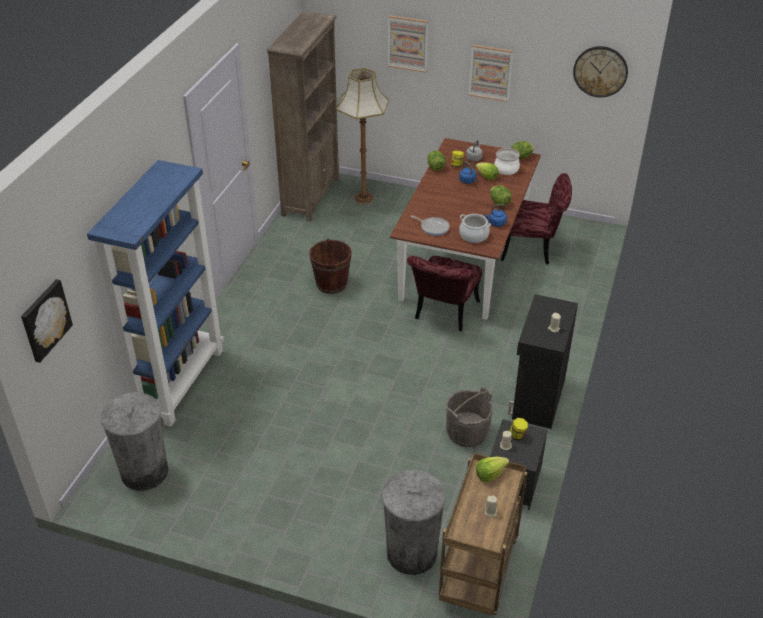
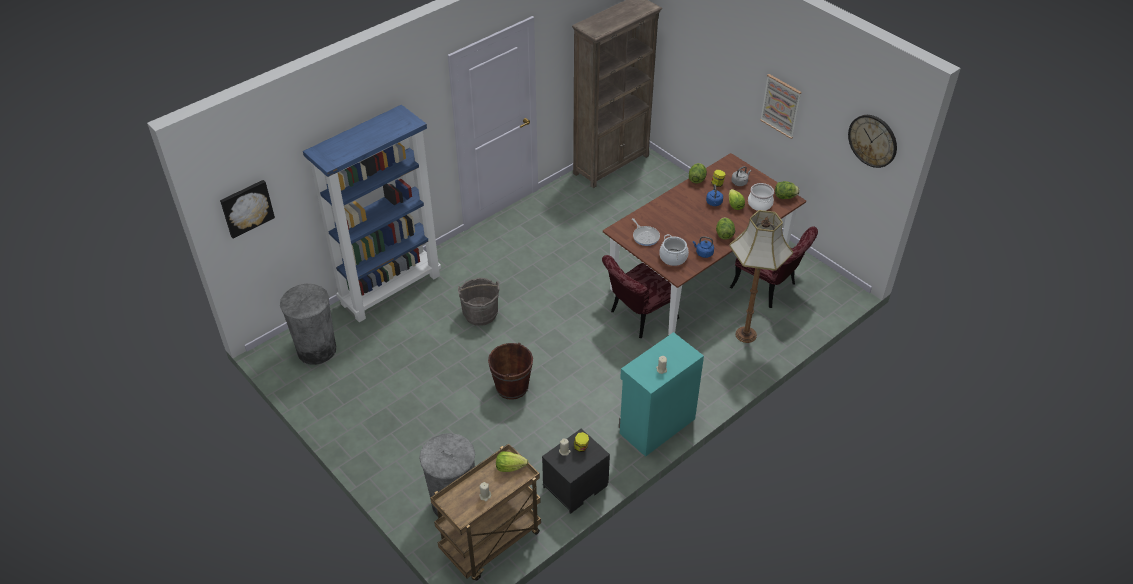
camera: 30 degrees right, 5 degrees up
(331, 284) = (566, 252): brown bucket -> brown bucket (512, 387)
(363, 198) = (655, 182): floor lamp -> floor lamp (745, 334)
(408, 43) = (717, 53): picture -> none
(467, 433) = (573, 428): grey bucket -> grey bucket (480, 314)
(537, 398) = (656, 425): black cabinet -> turquoise cabinet

